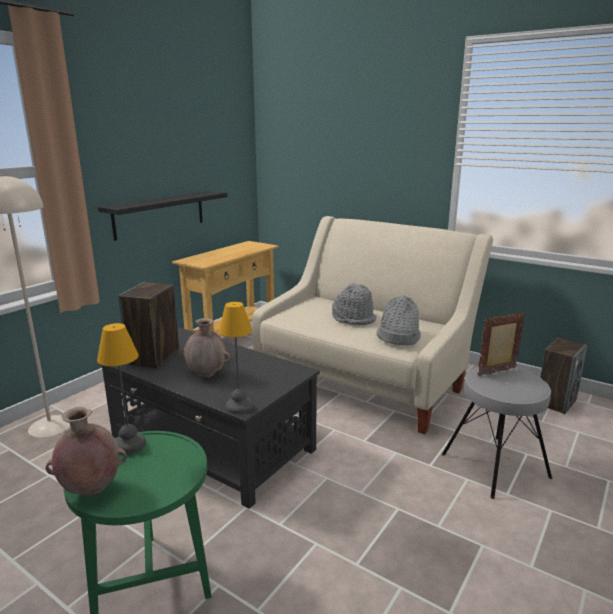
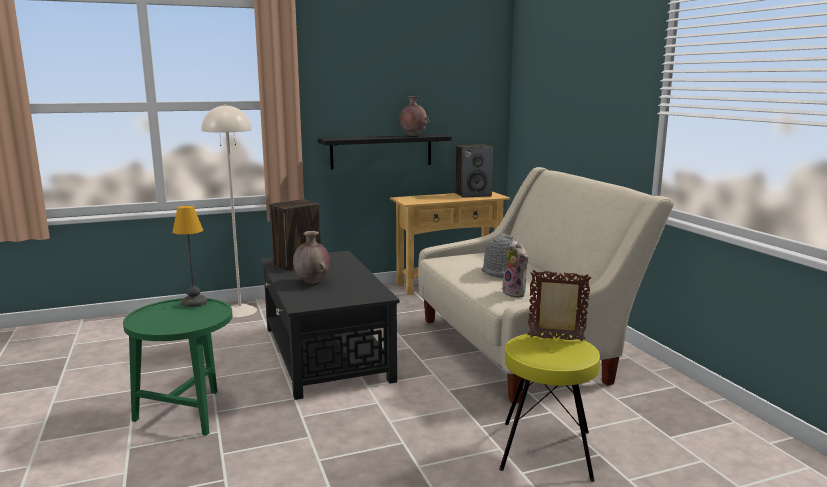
camera: 35 degrees right, 5 degrees down
(91, 489) = (142, 316): brown vase -> brown vase (413, 136)
(238, 406) = (298, 304): table lamp -> none
(397, 337) = (516, 293): grey hat -> plush toy
(494, 465) = (545, 449): grey stool -> yellow stool
(556, 402) = (723, 428): speaker -> speaker (473, 195)

